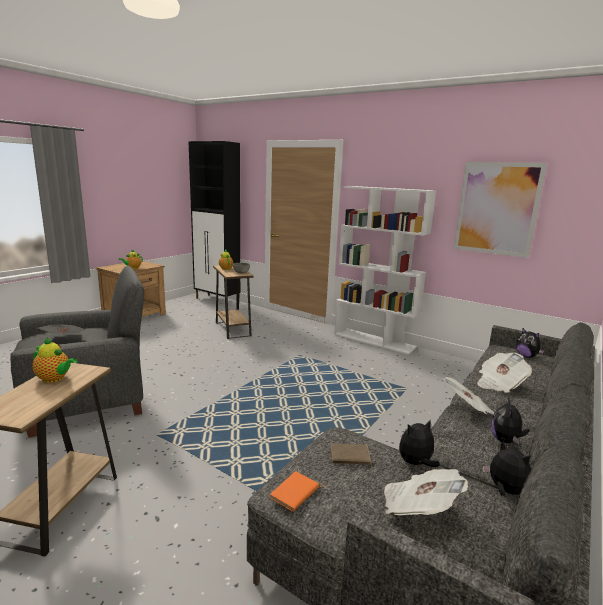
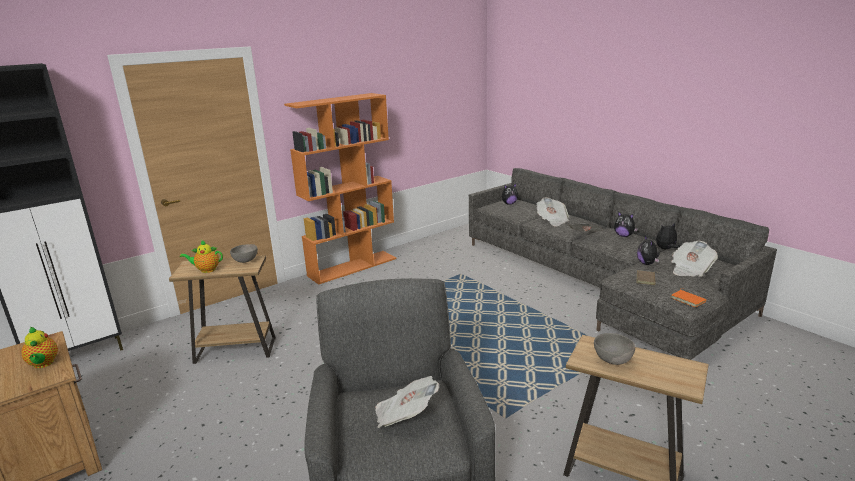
camera: 70 degrees left, 5 degrees up
(55, 379) = (613, 361): teapot -> grey bowl
(374, 341) = (353, 267): white bookcase -> orange bookcase
(497, 209) = (417, 100): picture -> none

